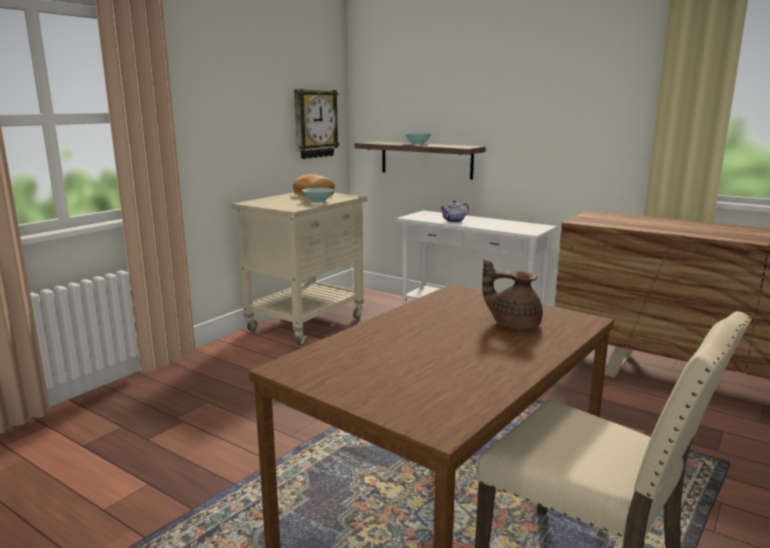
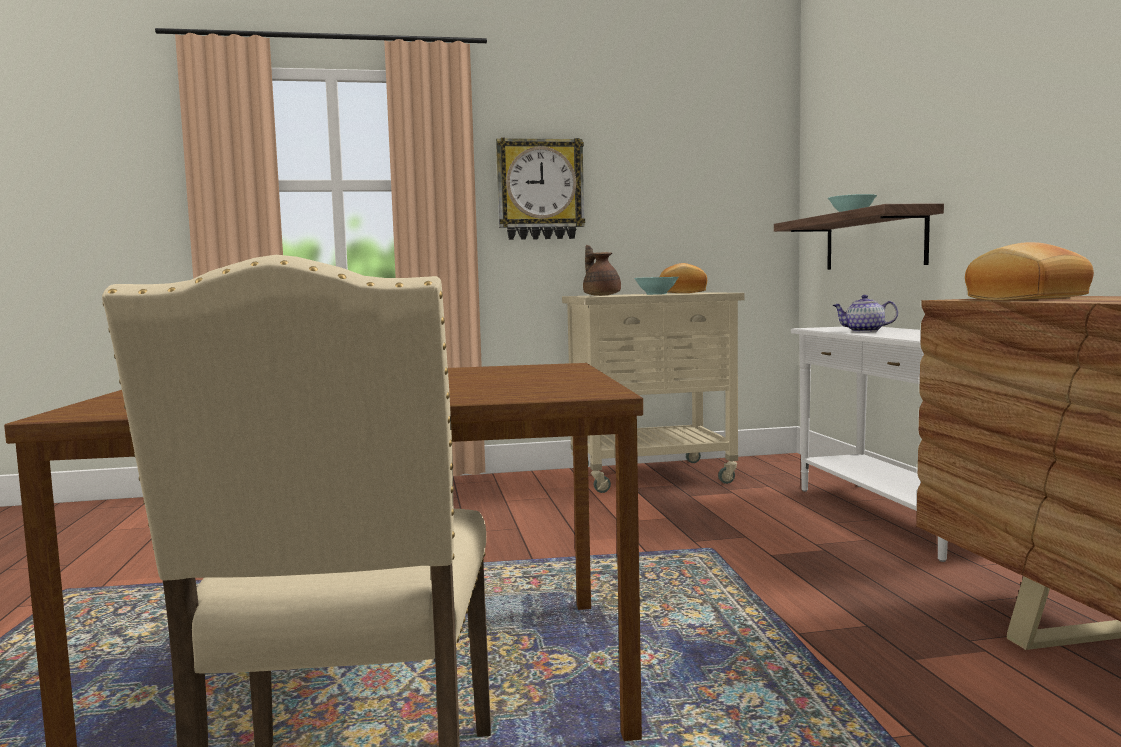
camera: 45 degrees right, 10 degrees down
(314, 123) = (723, 200): wall clock -> wall clock (540, 190)
(513, 324) = (489, 385): brown teapot -> brown teapot (601, 295)
(610, 222) = (1029, 299): none -> bread

